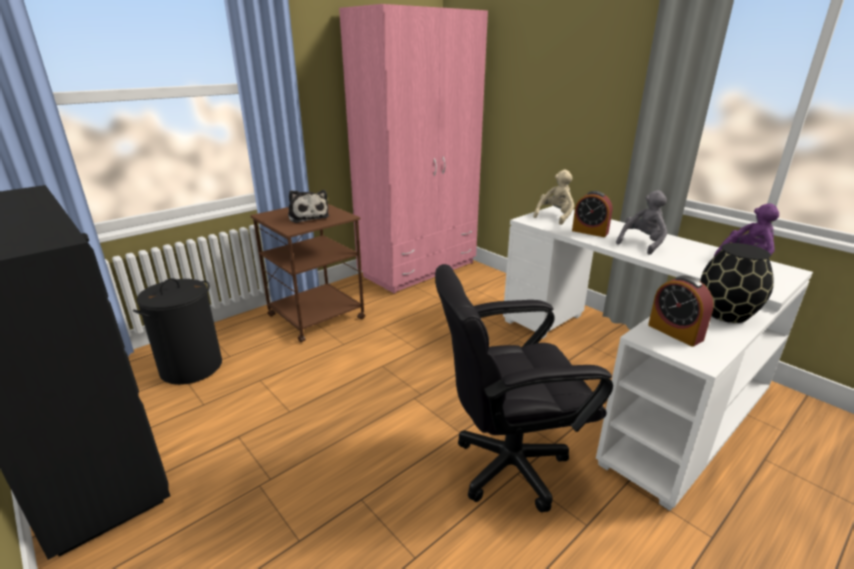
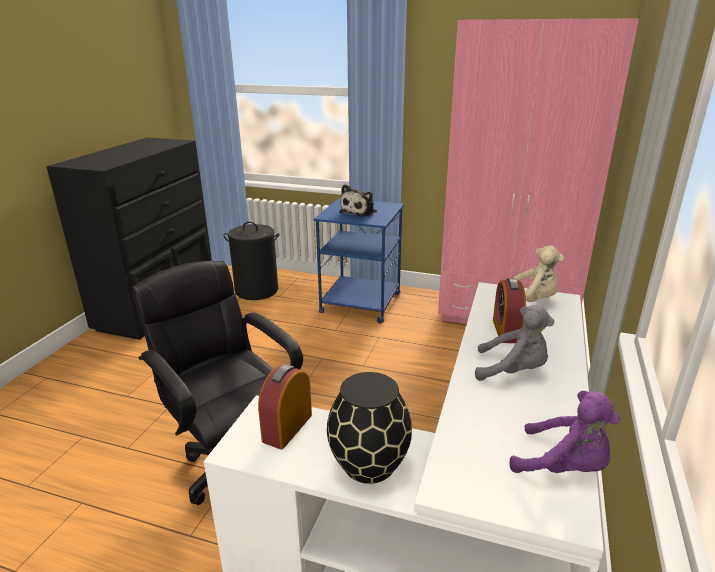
camera: 60 degrees right, 0 degrees up
(317, 316) = (362, 303): brown cart -> blue cart

